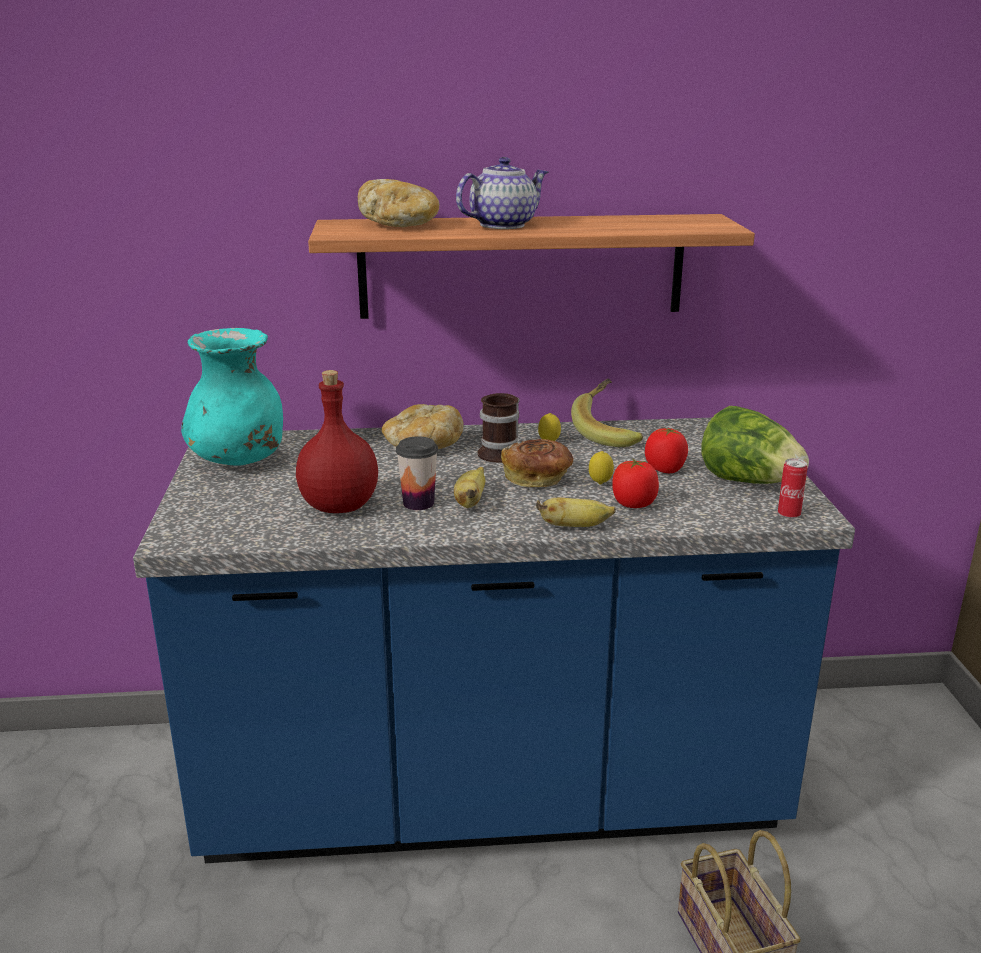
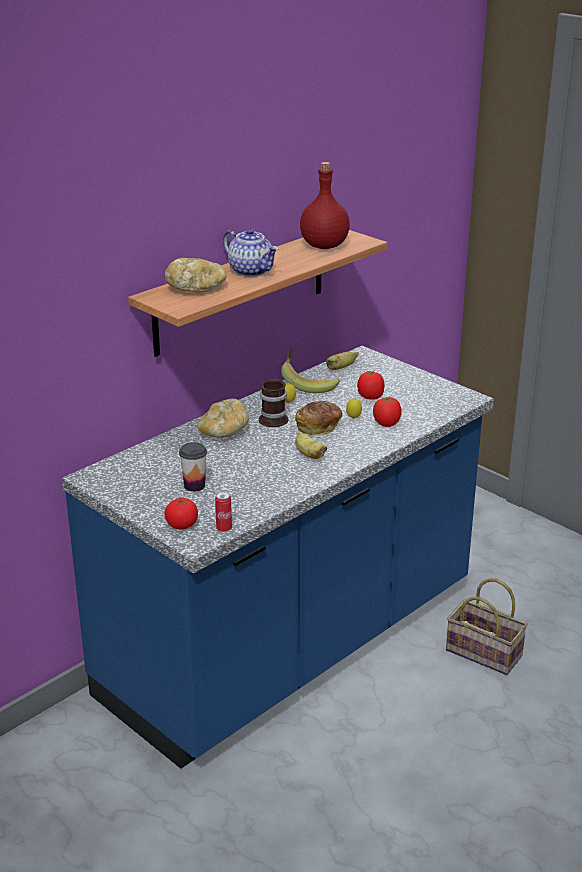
camera: 40 degrees left, 5 degrees up
(198, 517) = (182, 524): none -> tomato
(239, 460) = (133, 483): turquoise vase -> none
(338, 506) = (246, 486): red bottle -> red bottle (323, 246)
(418, 503) = (284, 466): cup -> cup (194, 486)
(503, 225) = (251, 271): teapot -> teapot turned 120 degrees clockwise
(575, 527) = (380, 447): banana -> banana (341, 368)
(749, 482) = (418, 389): lettuce -> none
(788, 515) = (459, 402): can -> can (224, 528)

